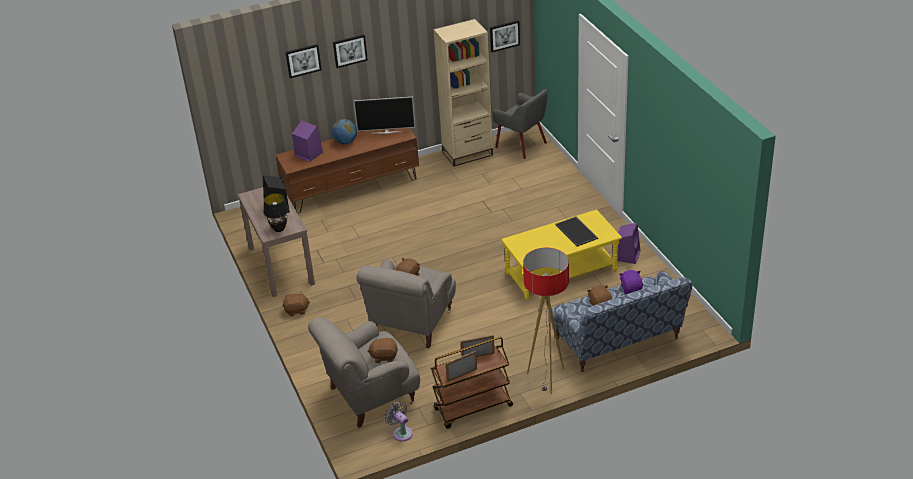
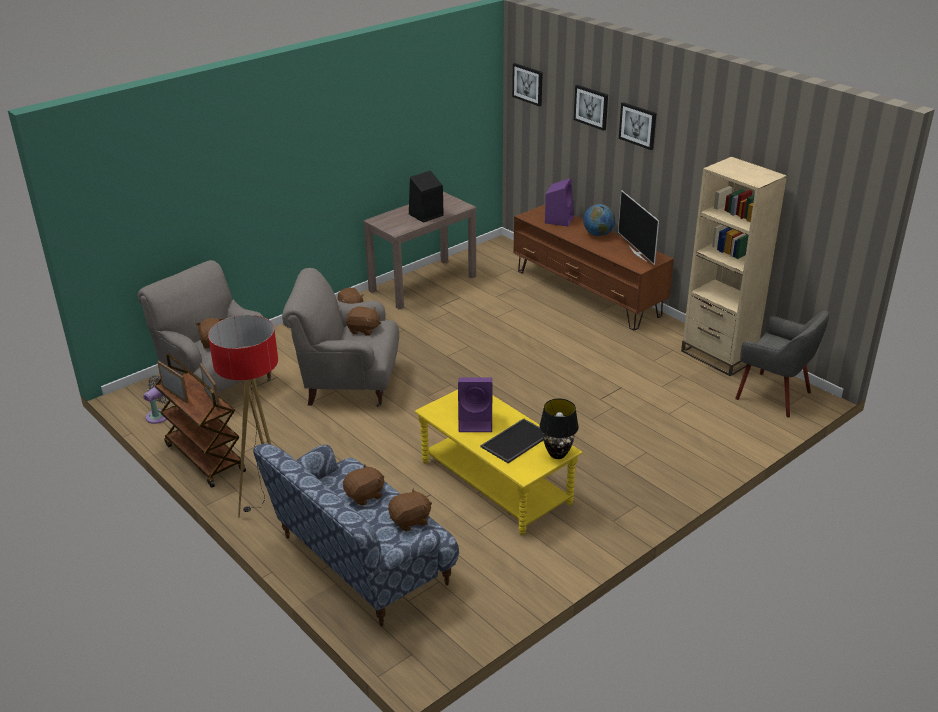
camera: 70 degrees right, 5 degrees down
(279, 229) = (390, 223): black table lamp -> black table lamp (557, 454)
(504, 35) = (826, 230): picture -> picture (528, 84)
(522, 145) = (774, 395): grey armchair -> grey armchair turned 75 degrees counterclockwise
(627, 255) = (566, 541): purple speaker -> purple speaker (476, 422)
(631, 289) = (410, 520): purple plush toy -> brown plush toy

